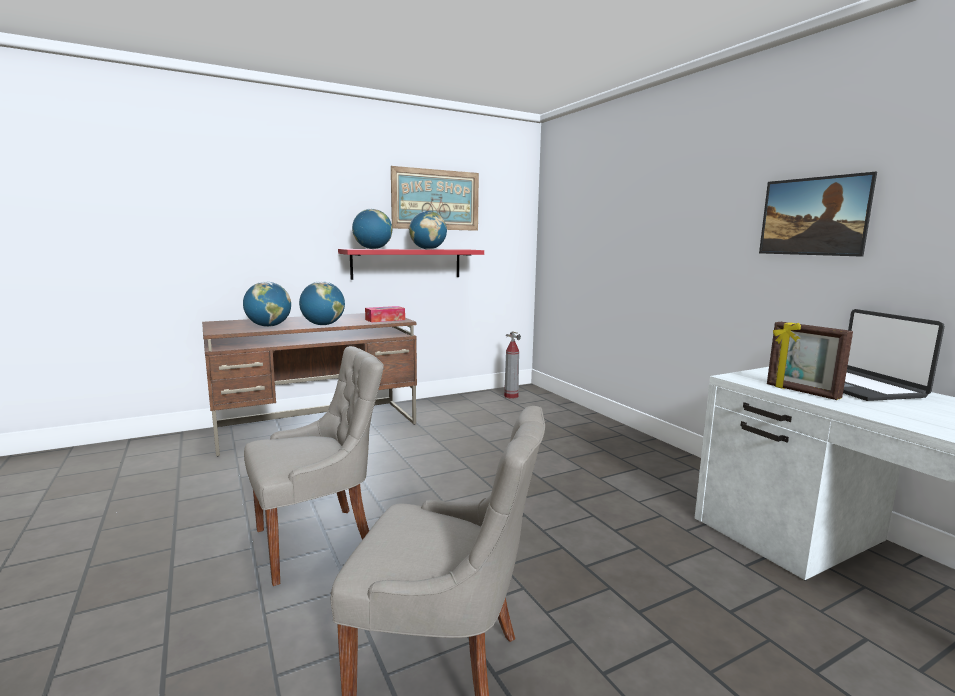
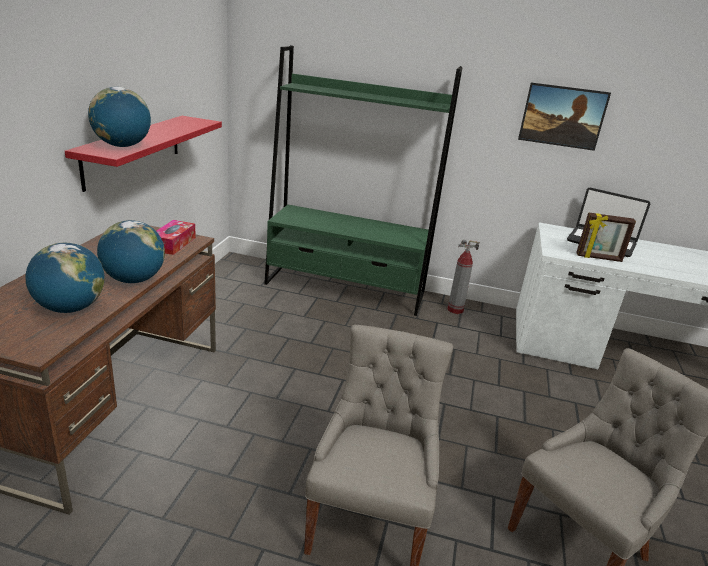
camera: 50 degrees left, 15 degrees up
(428, 249) = (171, 131): globe -> none
(436, 200) = (152, 54): picture -> none
(511, 396) = (240, 276): fire extinguisher -> fire extinguisher (455, 310)
(586, 423) = (345, 289): none -> green bookcase

